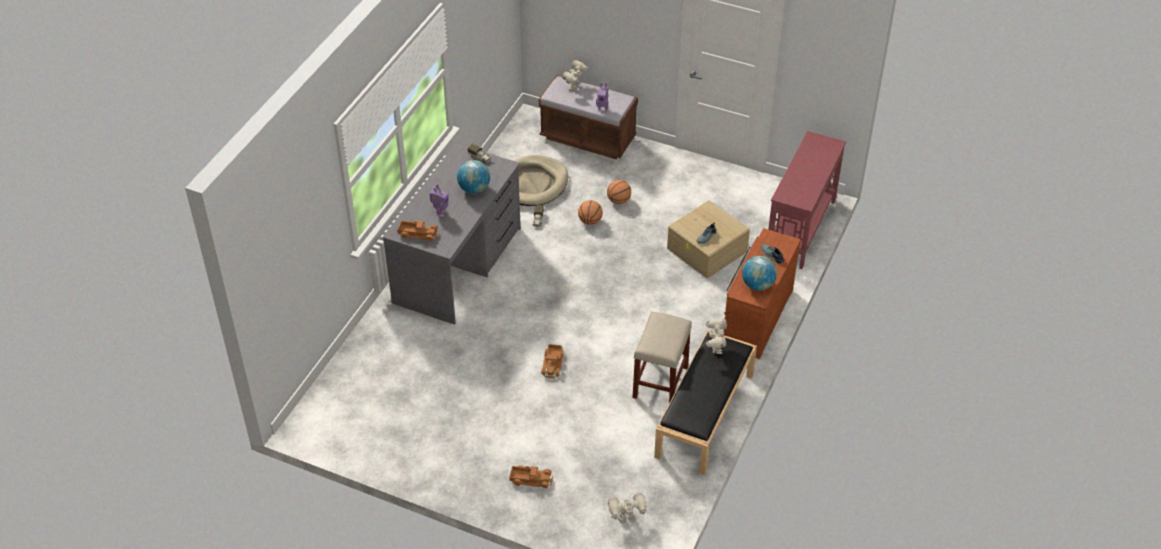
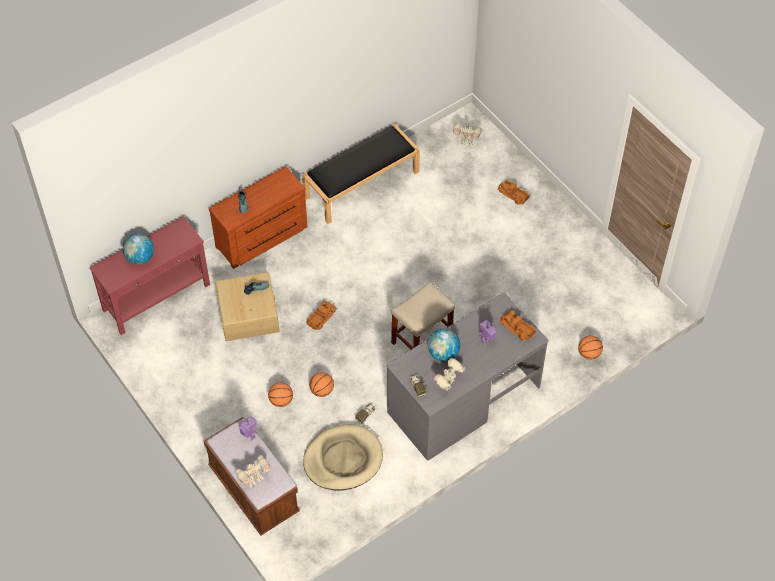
camera: 150 degrees left, 10 degrees up
(358, 351) = (589, 354): none -> basketball
(553, 364) = (442, 271): toy truck -> toy truck (321, 317)
(660, 383) = (374, 221): beige stool -> beige stool (422, 340)
(715, 348) = (335, 180): toy robot -> toy robot (448, 384)
(758, 285) = (275, 185): globe -> globe (140, 257)

